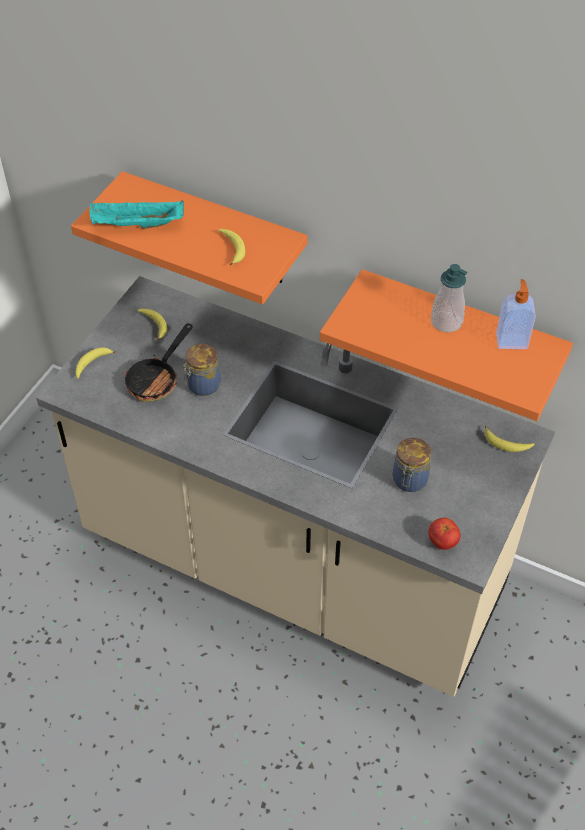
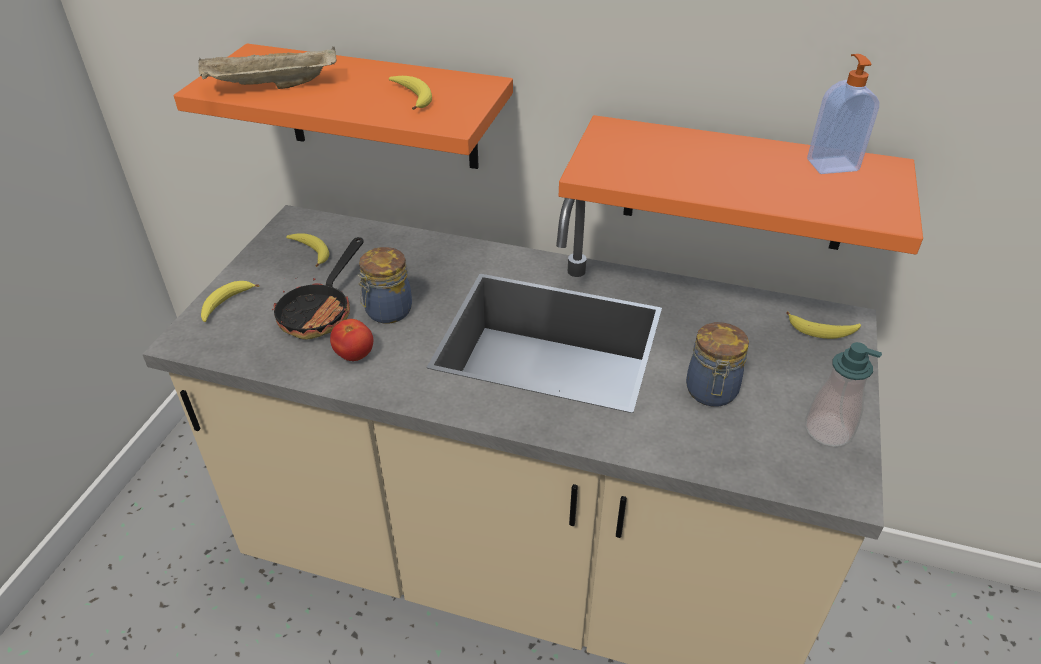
camera: 10 degrees left, 10 degrees down
(136, 225) = (271, 87): turquoise tray -> beige tray
(442, 542) = (793, 468): tomato -> tomato (354, 355)
(446, 322) = (732, 154): soap dispenser -> soap dispenser (828, 430)

